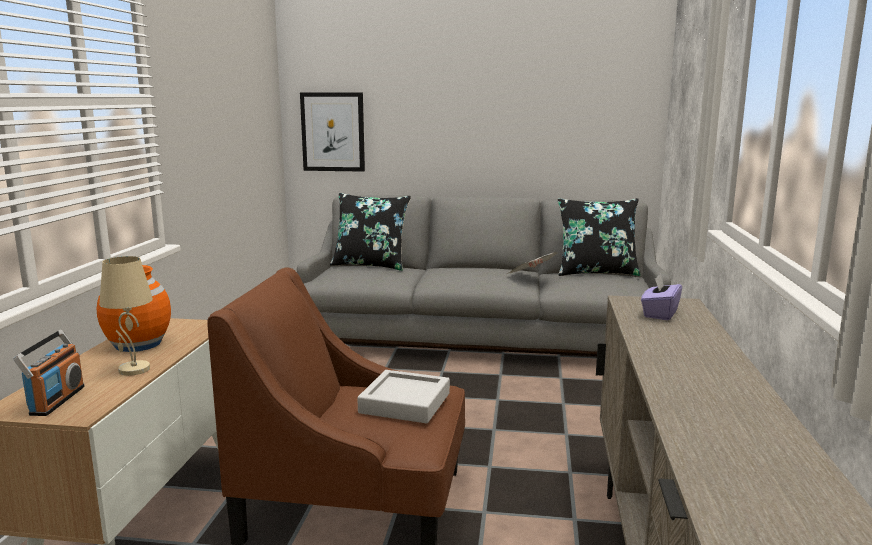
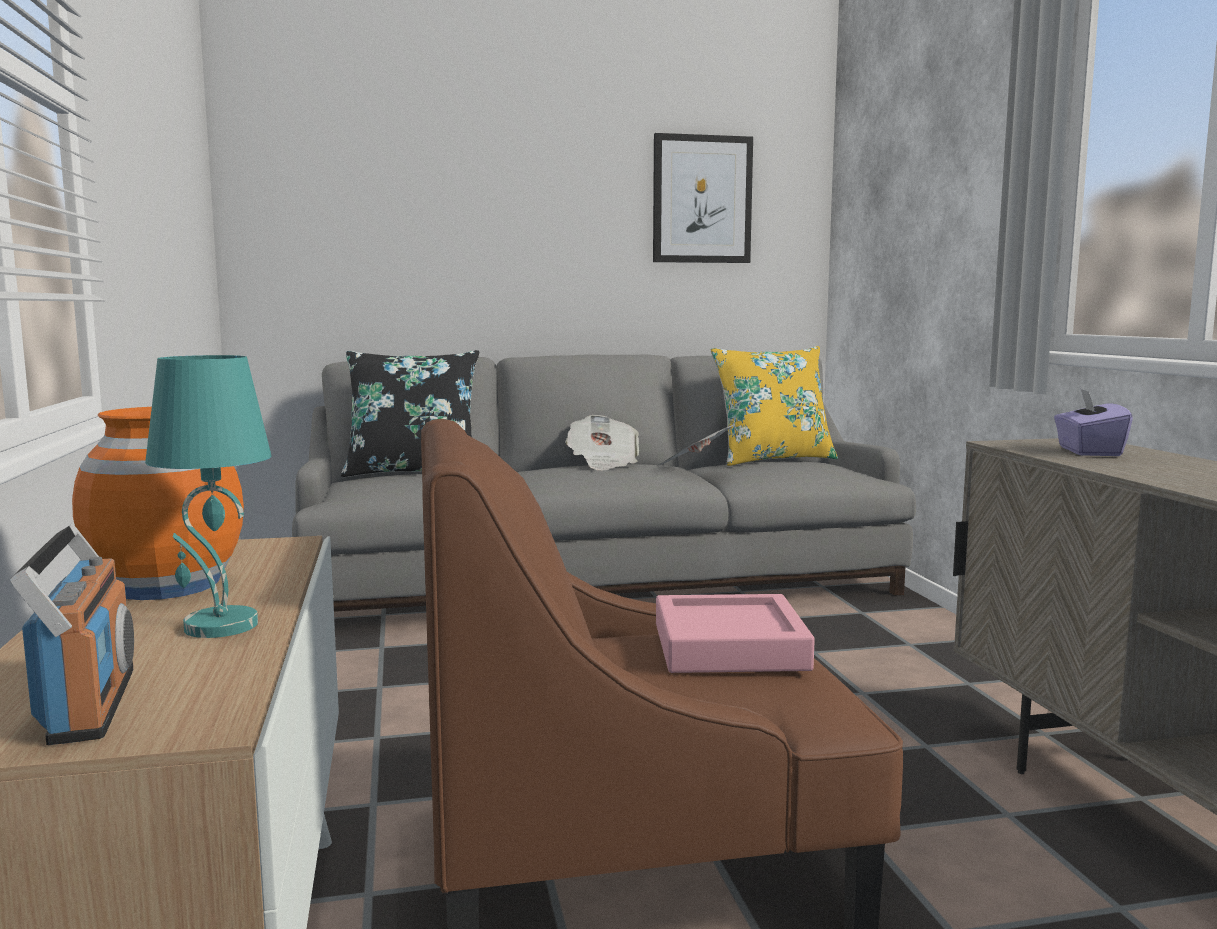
camera: 20 degrees left, 5 degrees down
(133, 370) = (218, 626): beige table lamp -> turquoise table lamp
(333, 132) = (314, 254): picture -> picture (702, 199)
(405, 403) = (729, 647): grey tray -> pink tray
(479, 268) = (603, 464): none -> newspaper
(596, 272) = (773, 459): black pillow -> yellow pillow

